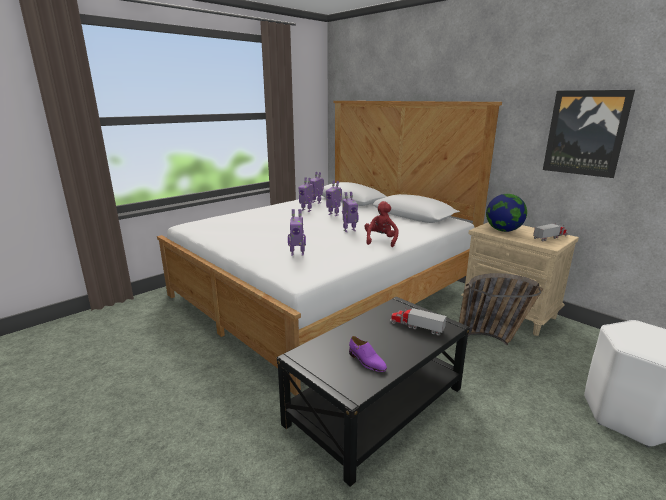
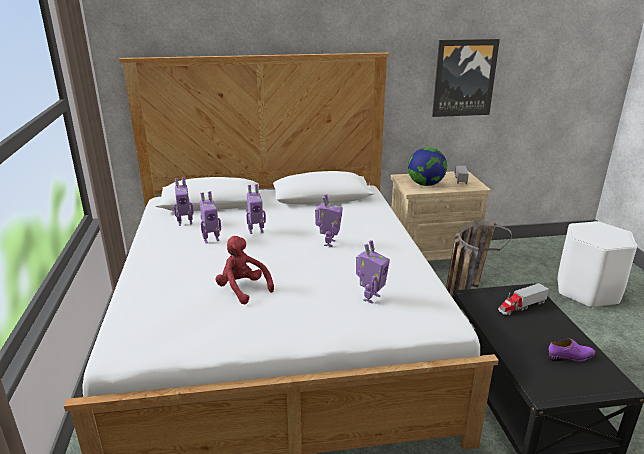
camera: 55 degrees left, 5 degrees up
(380, 240) = (380, 240): red plush toy -> red plush toy (243, 289)

